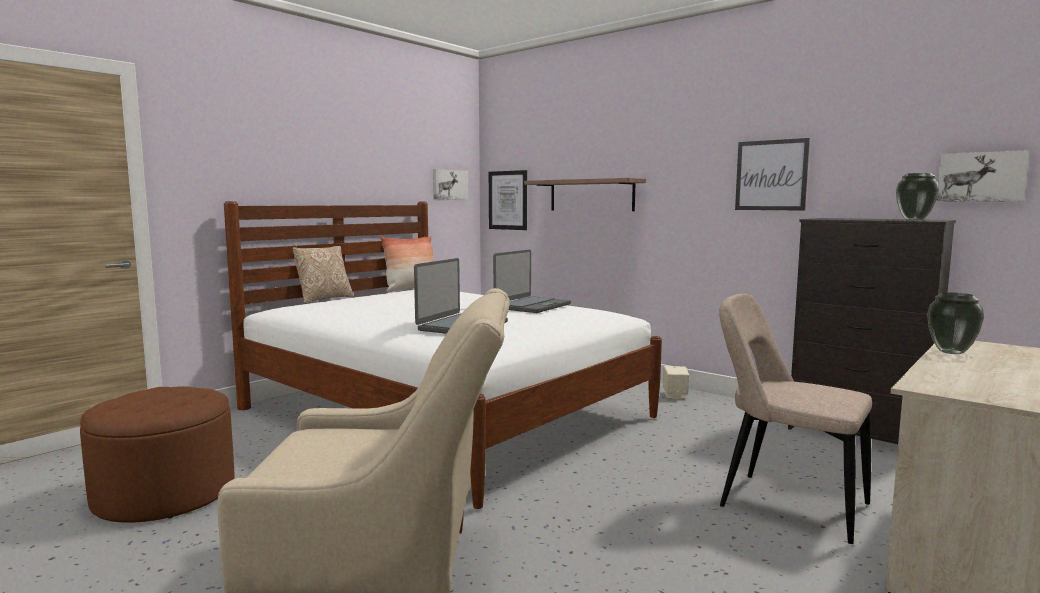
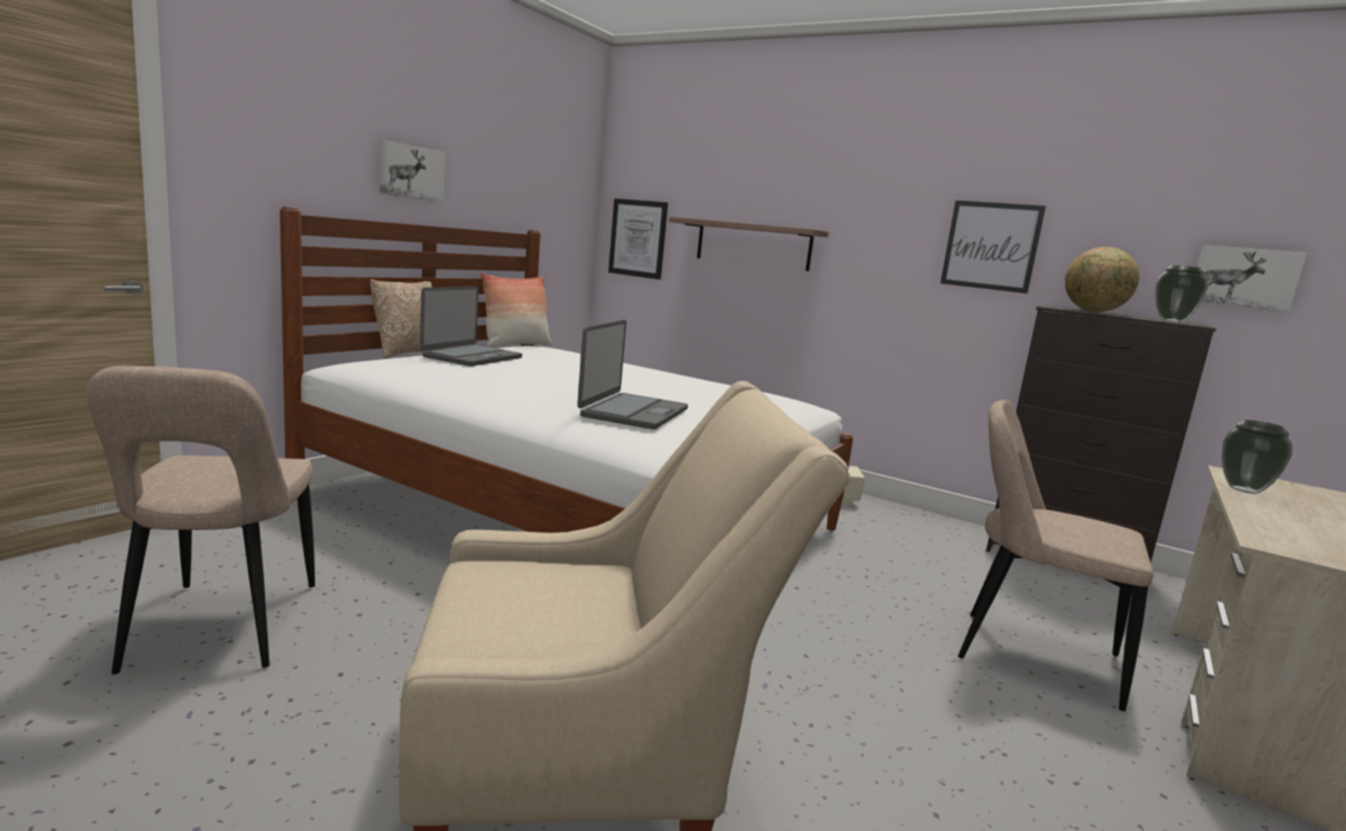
camera: 10 degrees left, 5 degrees up
(165, 493) = (219, 631): brown ottoman -> beige chair
(449, 185) = (565, 210): picture -> picture (411, 172)
(532, 306) = (697, 385): laptop -> laptop (471, 357)
(850, 219) = (1094, 311): none -> globe

